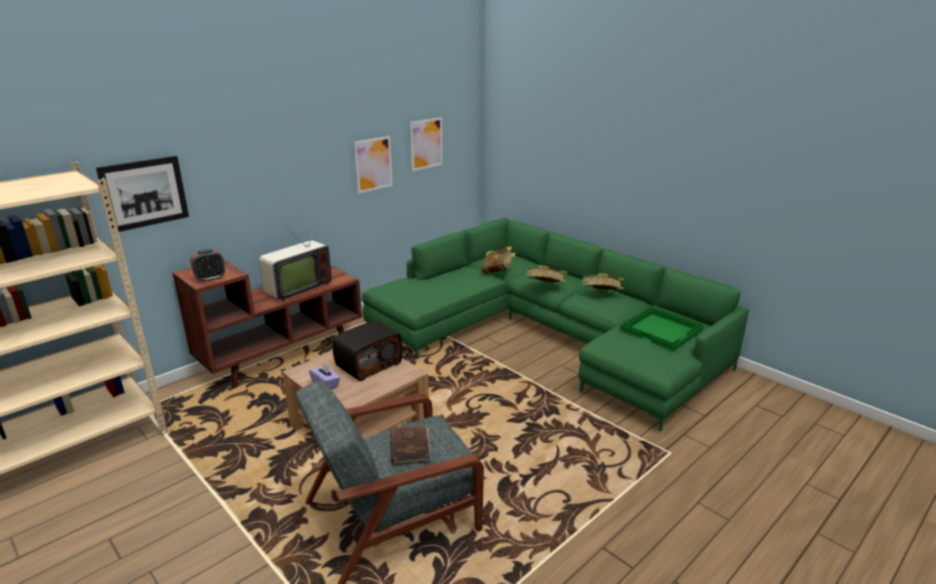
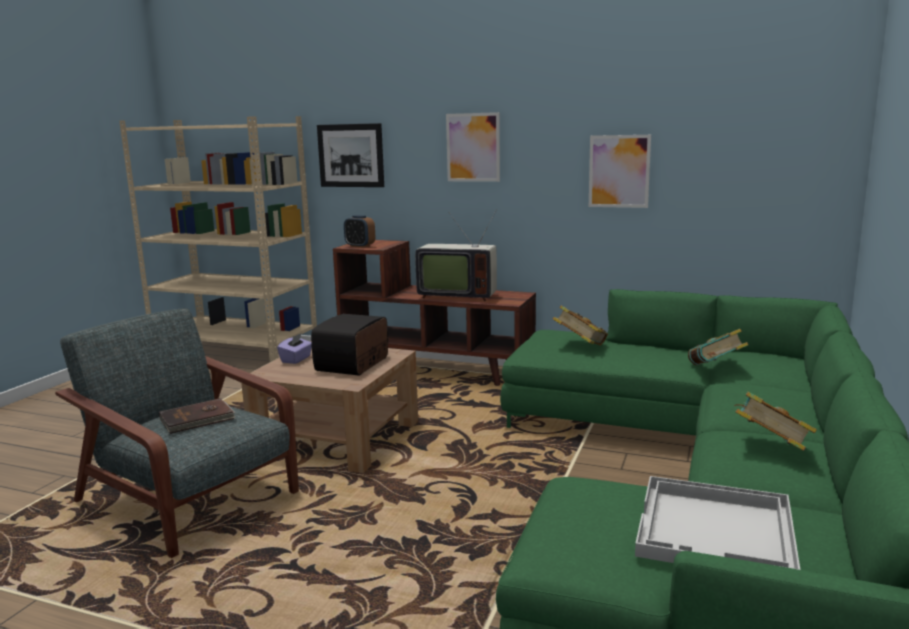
camera: 65 degrees right, 10 degrees down
(368, 364) = (353, 364): radio -> radio turned 90 degrees clockwise
(426, 144) = (724, 155): picture -> picture (473, 147)
(545, 287) = (713, 402): book -> book (580, 346)
(662, 330) = (716, 531): green tray -> white tray

